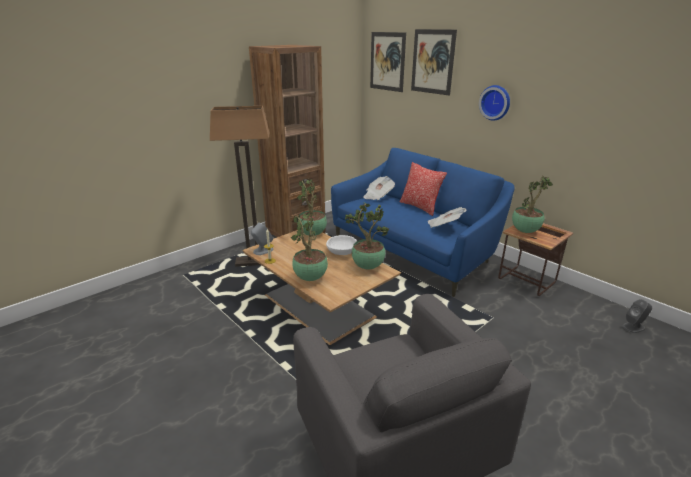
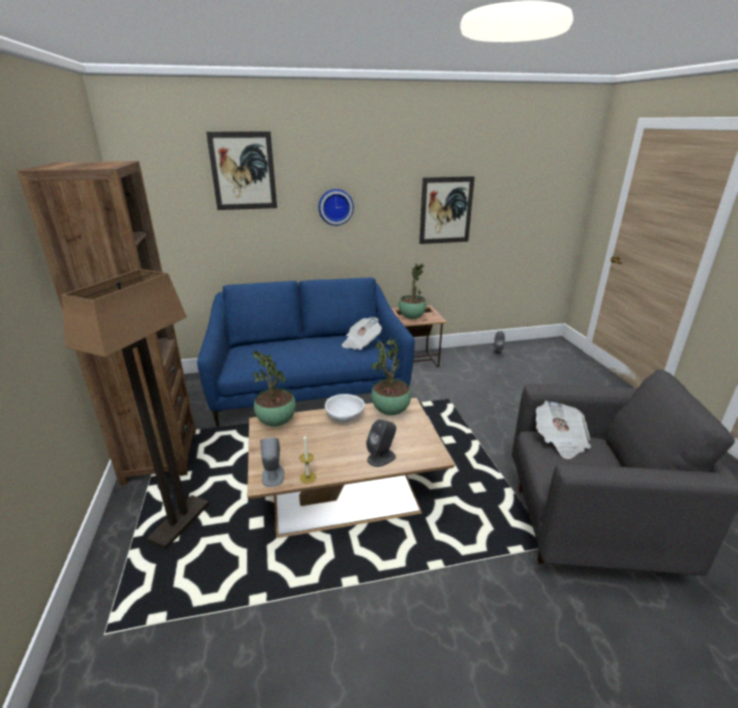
camera: 60 degrees left, 0 degrees up
(310, 278) = (381, 457): potted plant -> grey speaker
(378, 196) = (247, 349): newspaper -> newspaper (560, 440)
(387, 61) = (164, 177): picture -> picture (446, 210)
(420, 207) = (306, 339): pillow -> none

